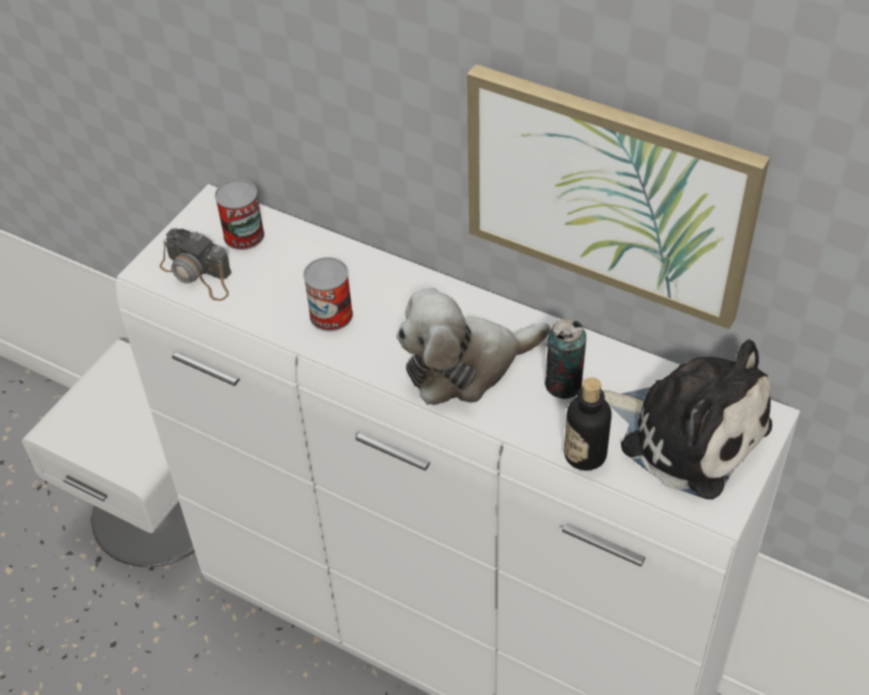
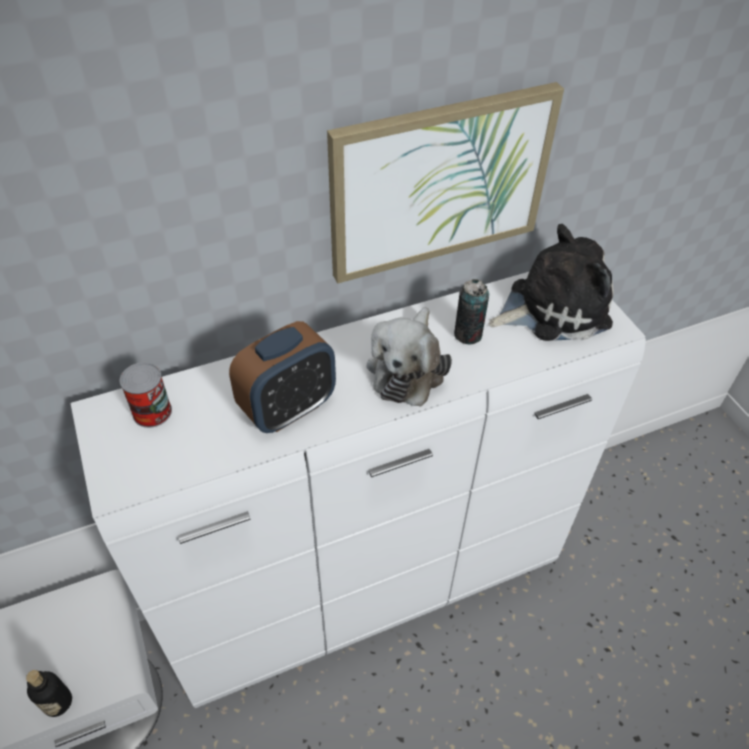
camera: 55 degrees left, 0 degrees up
(198, 274) = (157, 462): camera -> none
(331, 315) = (288, 409): can -> alarm clock
(585, 455) = (531, 358): bottle -> bottle (58, 702)

